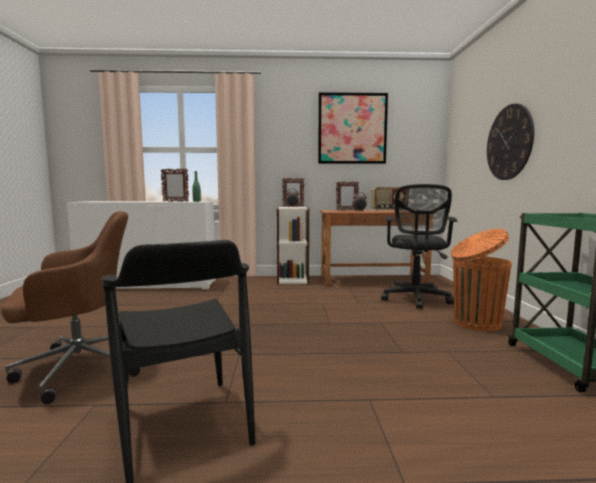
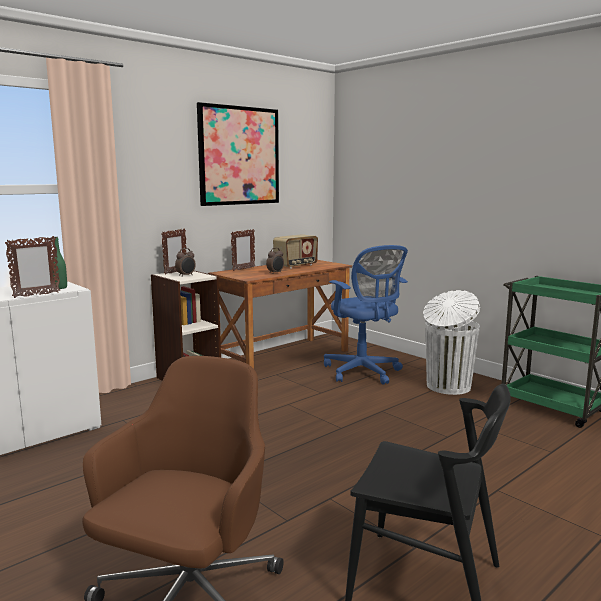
camera: 40 degrees left, 5 degrees up
(415, 299) = (363, 372): black office chair -> blue office chair
(475, 323) = (447, 387): orange trash can -> white trash can
(509, 142) = (440, 195): wall clock -> none

